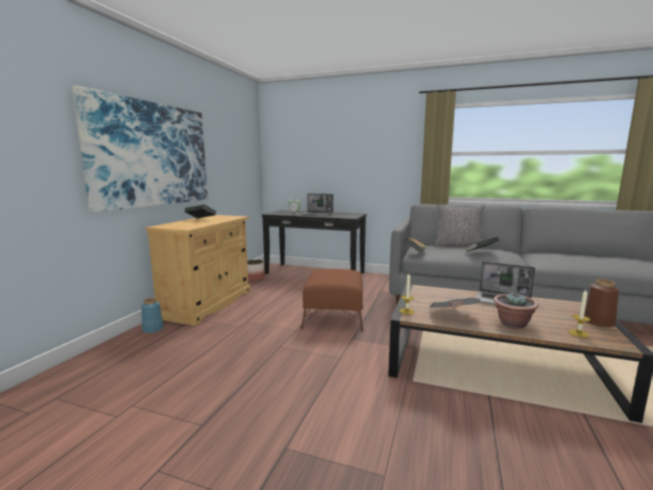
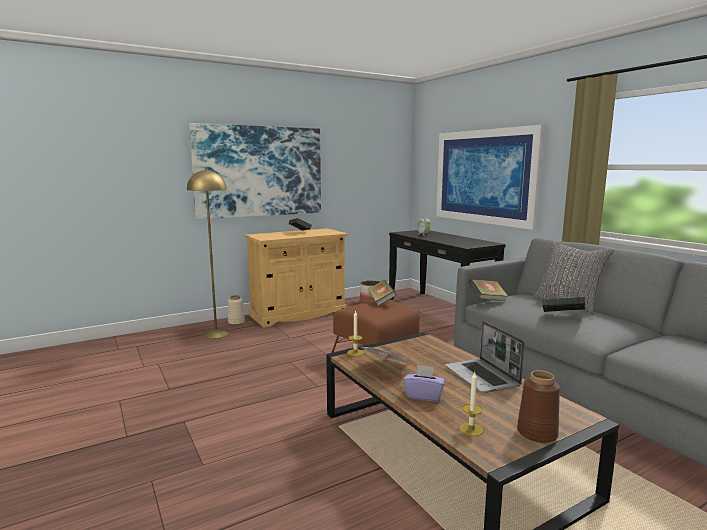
camera: 40 degrees right, 0 degrees up
(148, 347) = (216, 333): none -> yellow floor lamp
(153, 329) = (236, 322): blue vase -> beige vase
(317, 214) = (442, 238): laptop -> none
(329, 270) = (381, 302): none -> book
(342, 163) = (485, 176): none -> picture
(512, 324) = (424, 395): potted plant -> purple tissue box

